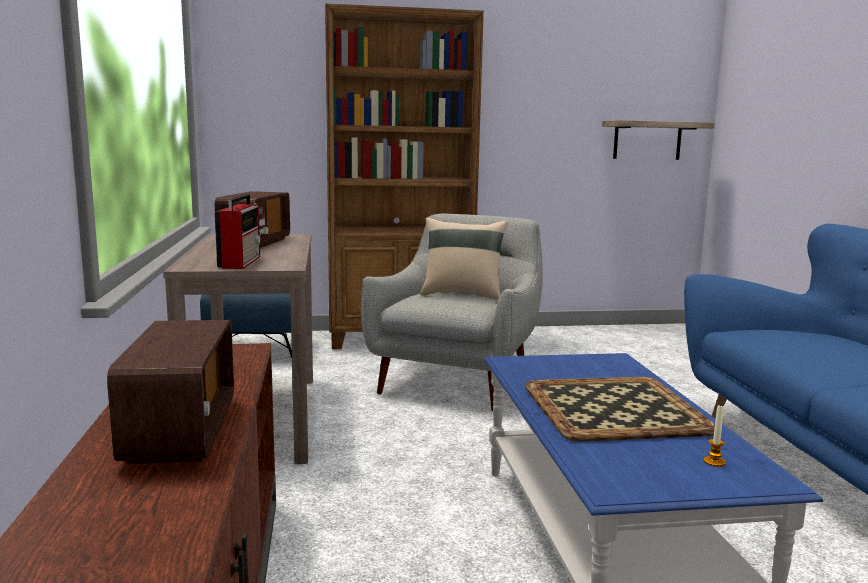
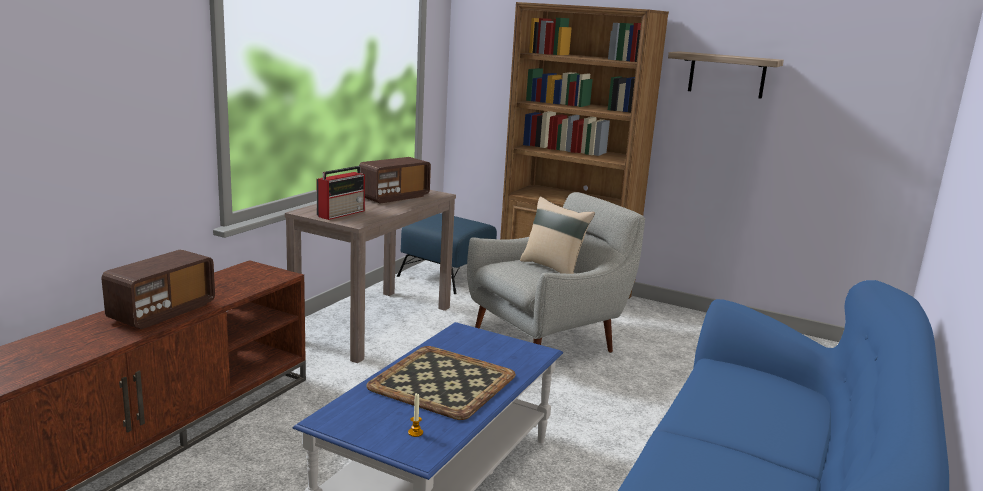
camera: 35 degrees right, 5 degrees up
(647, 140) = (857, 144): shelf -> shelf (727, 75)

